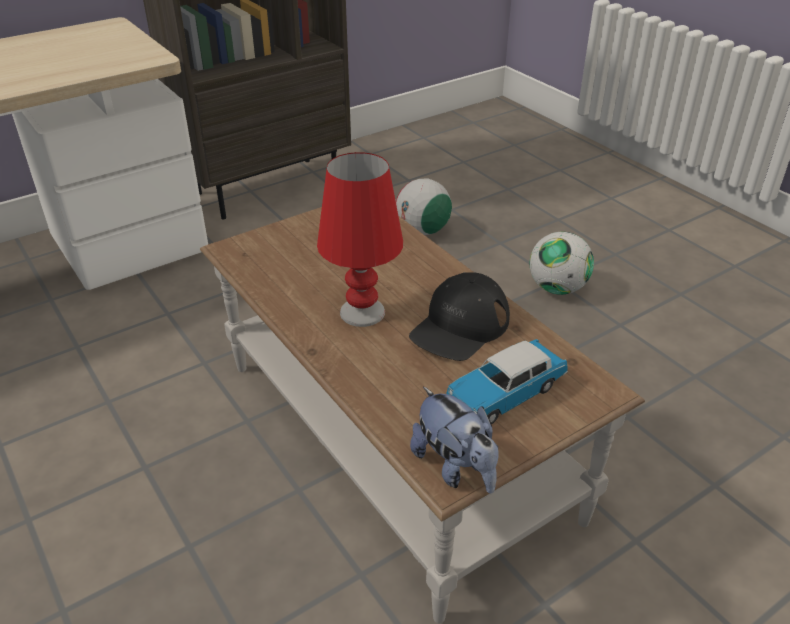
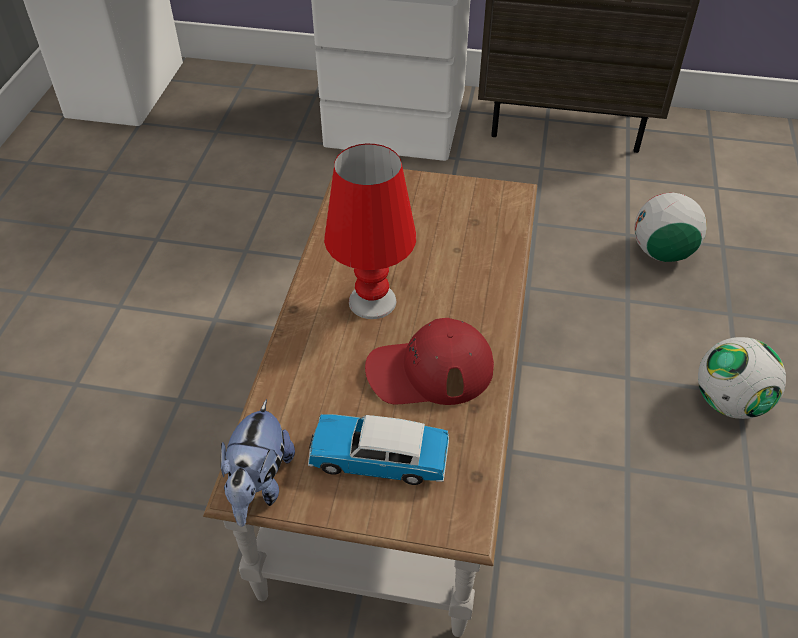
camera: 45 degrees right, 10 degrees up
(460, 326) = (429, 370): black cap -> red cap

